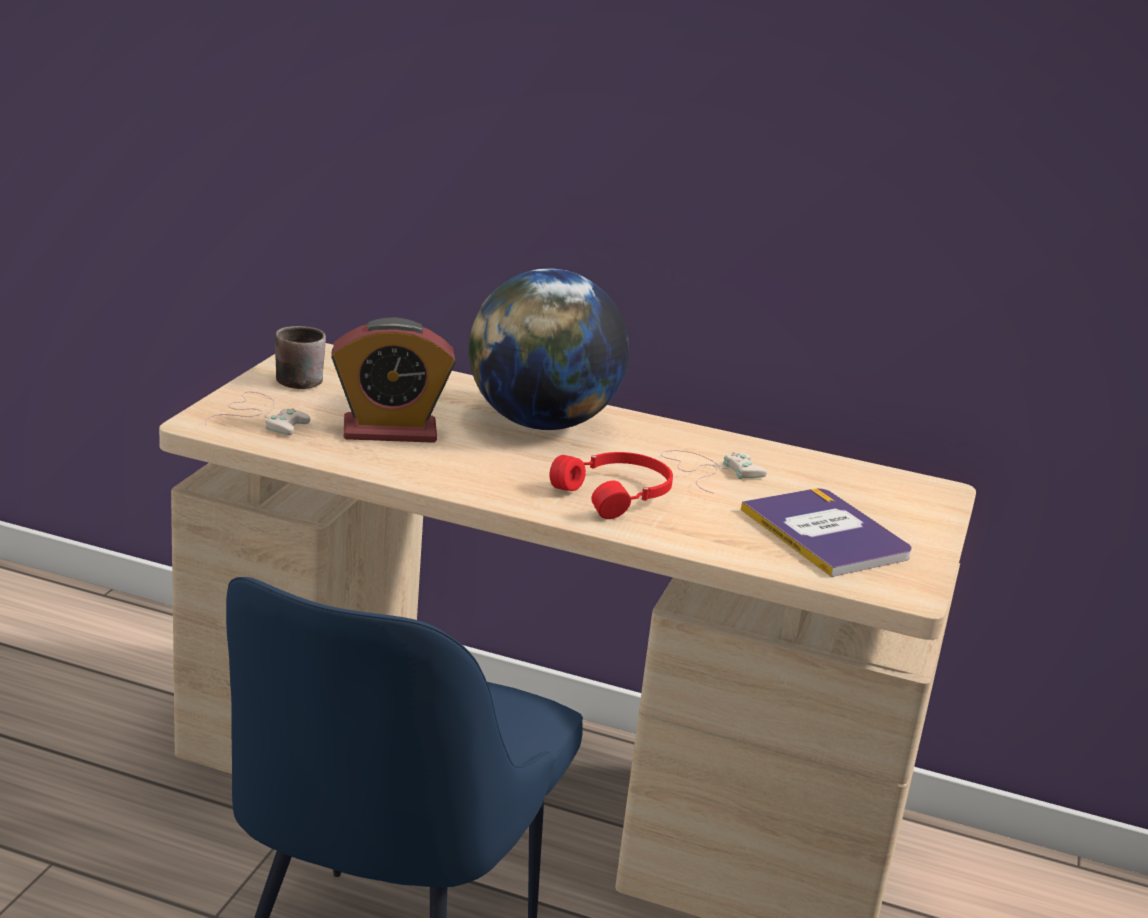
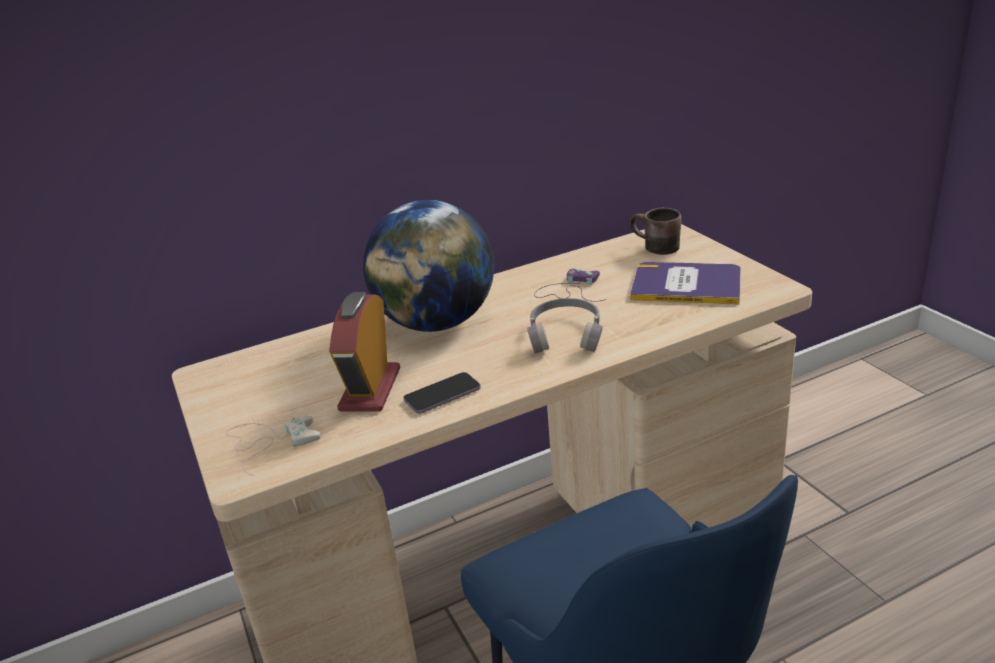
camera: 40 degrees left, 5 degrees up
(296, 377) = (231, 398): brown mug -> brown mug (654, 248)
(389, 431) = (370, 389): alarm clock -> alarm clock turned 150 degrees clockwise
(426, 467) = (442, 395): none -> phone
(617, 495) = (566, 335): red headphones -> grey headphones
(709, 471) = (570, 290): white game controller -> purple game controller

